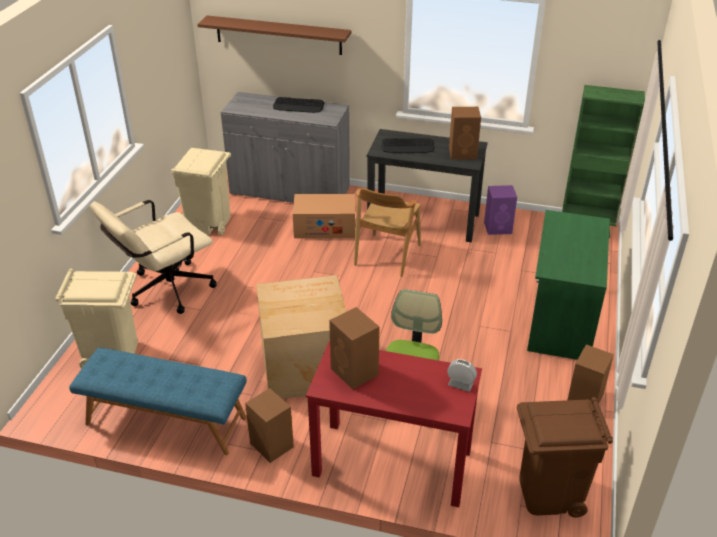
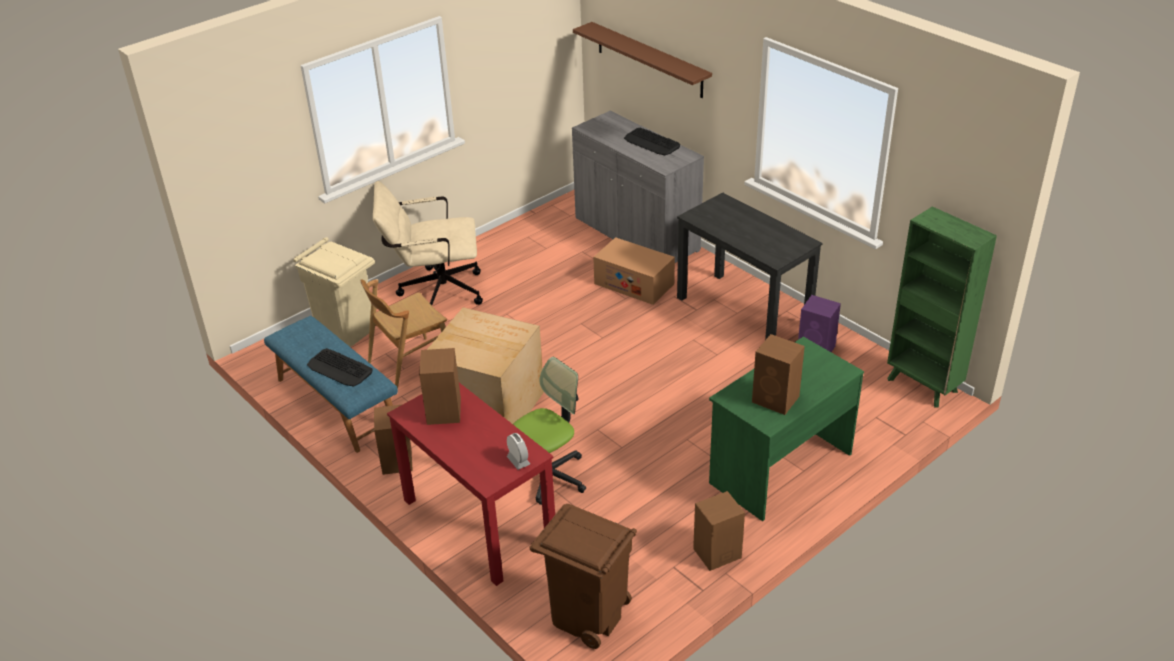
camera: 35 degrees right, 0 degrees up
(208, 223) = (530, 241): beige trash can -> none
(387, 255) = (667, 334): brown chair -> brown chair (410, 365)
(407, 146) = (729, 220): keyboard -> keyboard (340, 368)
(463, 153) = (780, 246): brown speaker -> brown speaker (776, 399)

